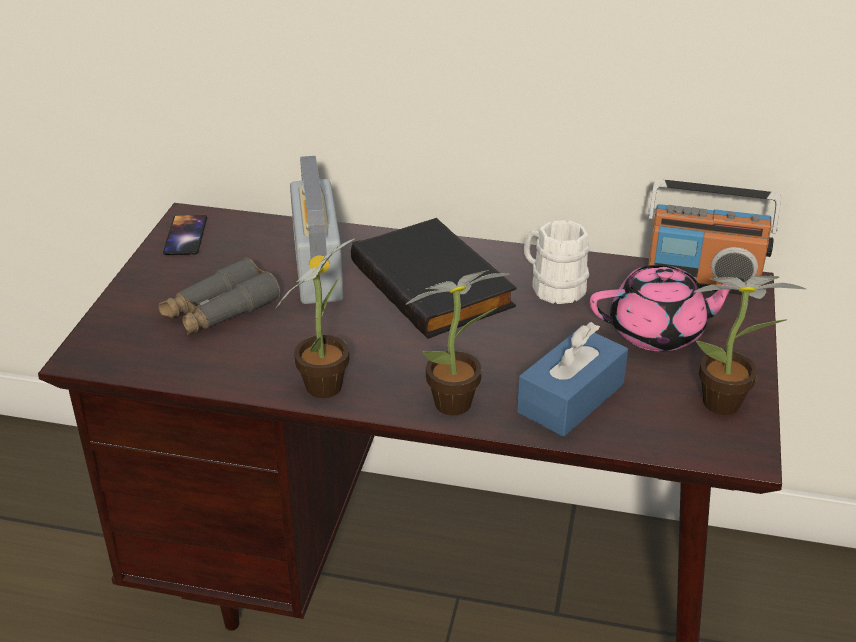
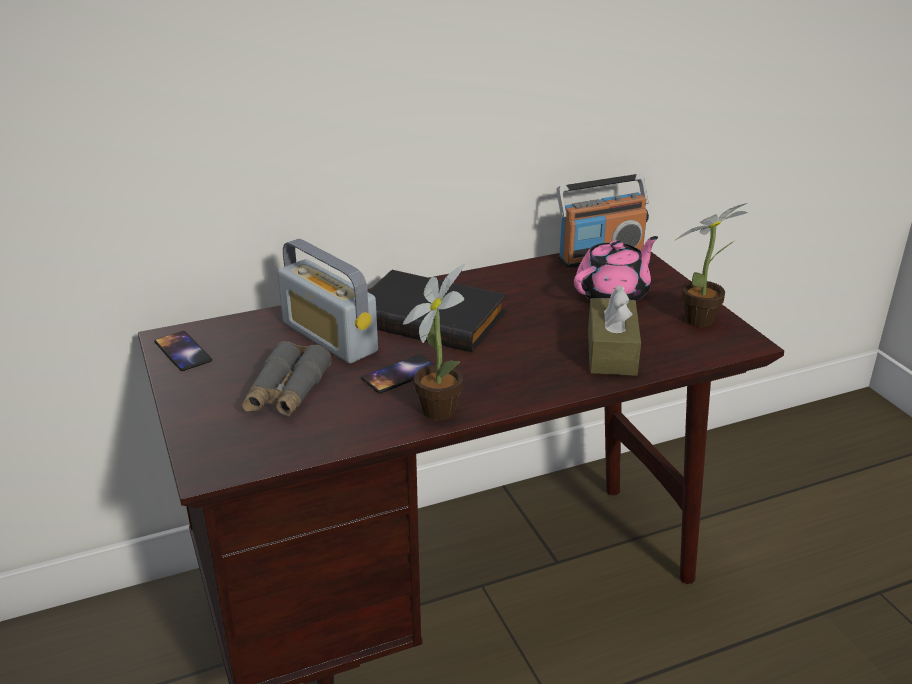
camera: 35 degrees left, 5 degrees down
(334, 334) = (400, 374): none -> phone
(460, 403) = (546, 382): potted plant -> none
(552, 287) = (513, 291): white mug -> none
(571, 398) = (611, 352): blue tissue box -> brown tissue box

